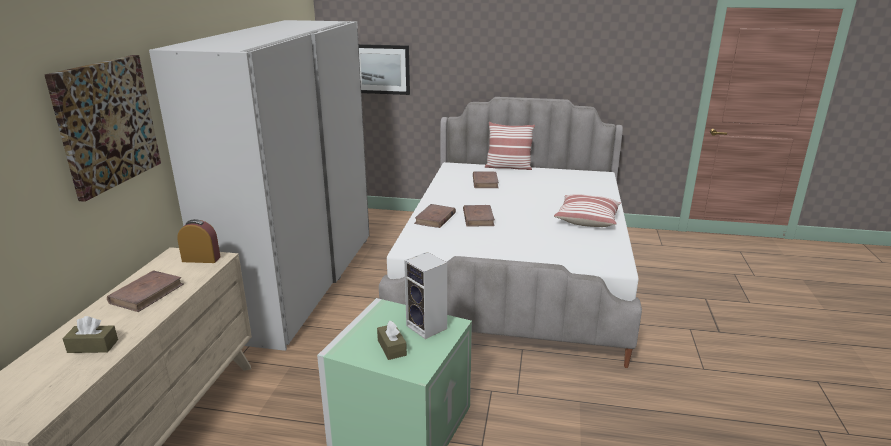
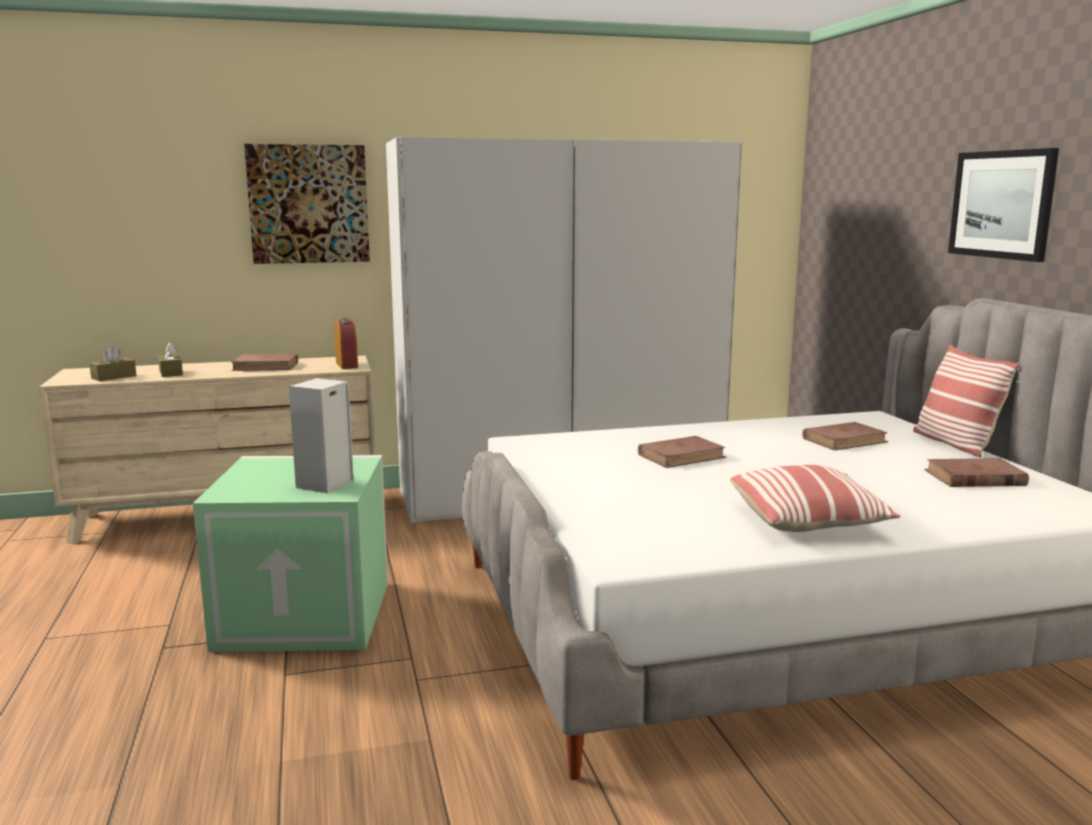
camera: 65 degrees right, 10 degrees down
(381, 69) = (855, 237): picture -> picture (1002, 204)
(391, 347) = (268, 478): brown tissue box -> brown tissue box (114, 377)
(435, 218) = (639, 438): brown book -> brown book (974, 478)

